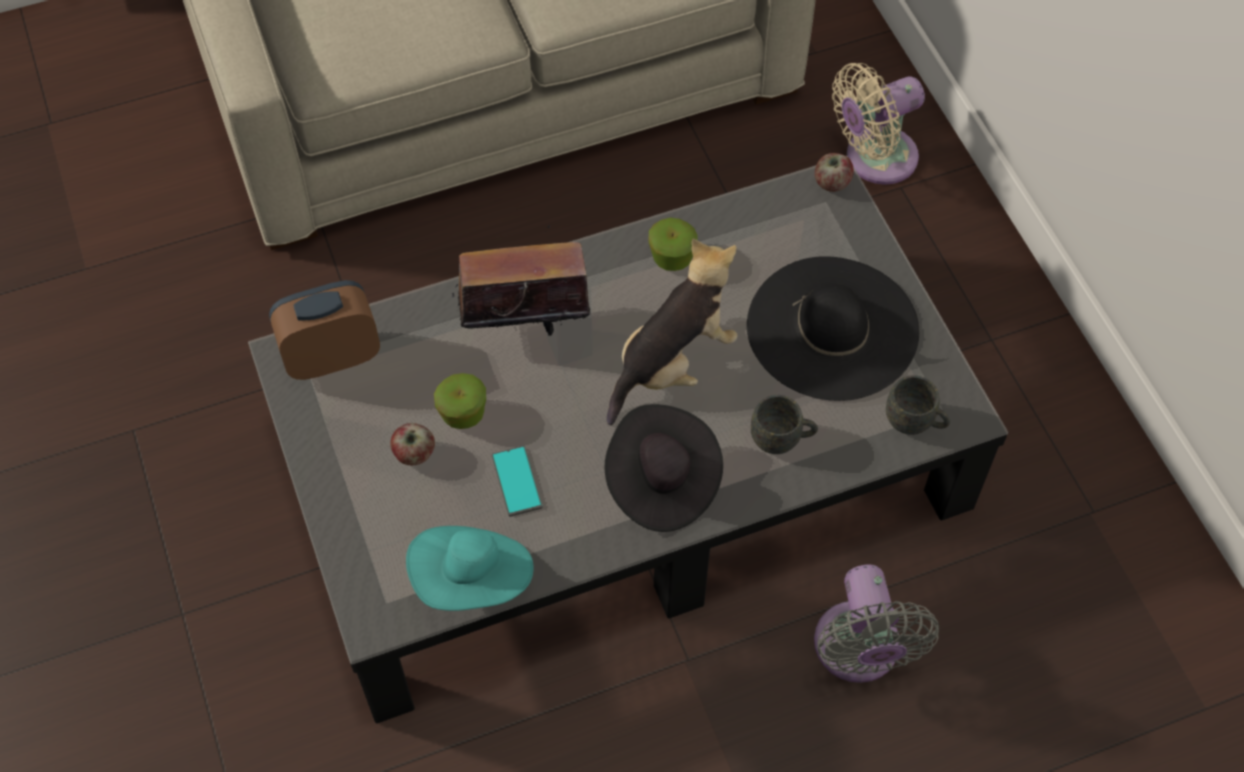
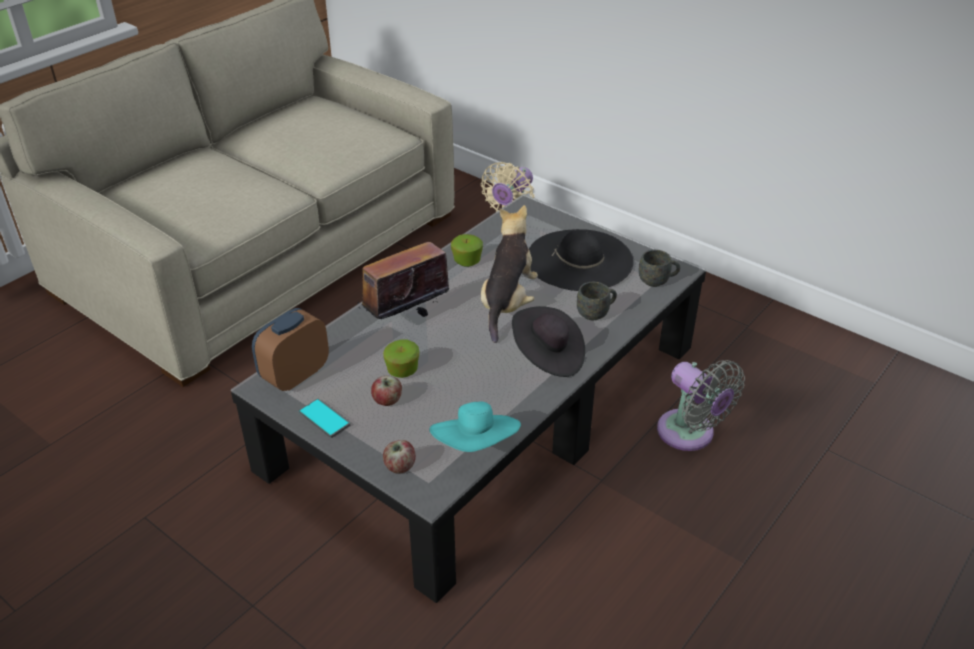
camera: 30 degrees left, 20 degrees down
(517, 481) = (463, 389): phone -> phone (324, 418)
(831, 183) = (525, 205): apple -> apple (399, 467)

